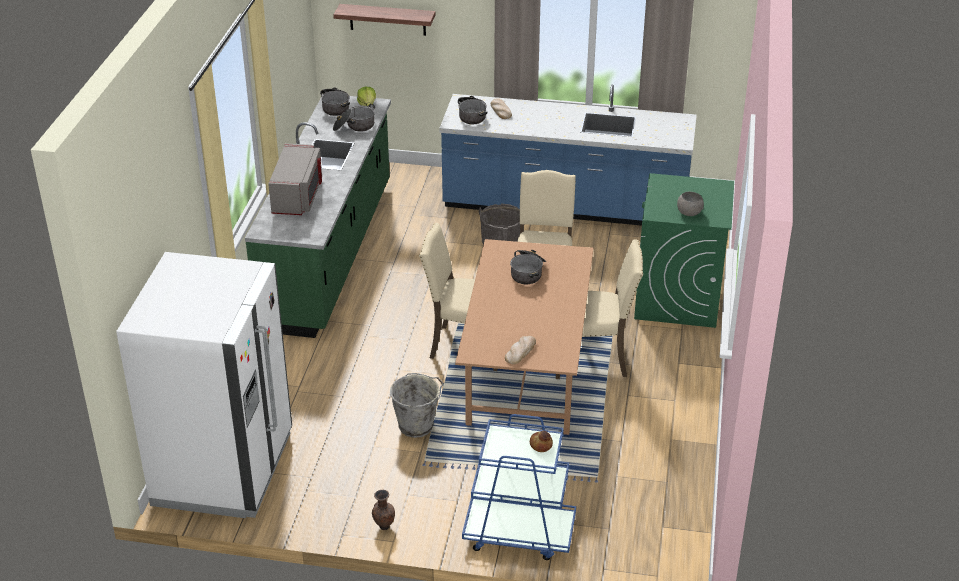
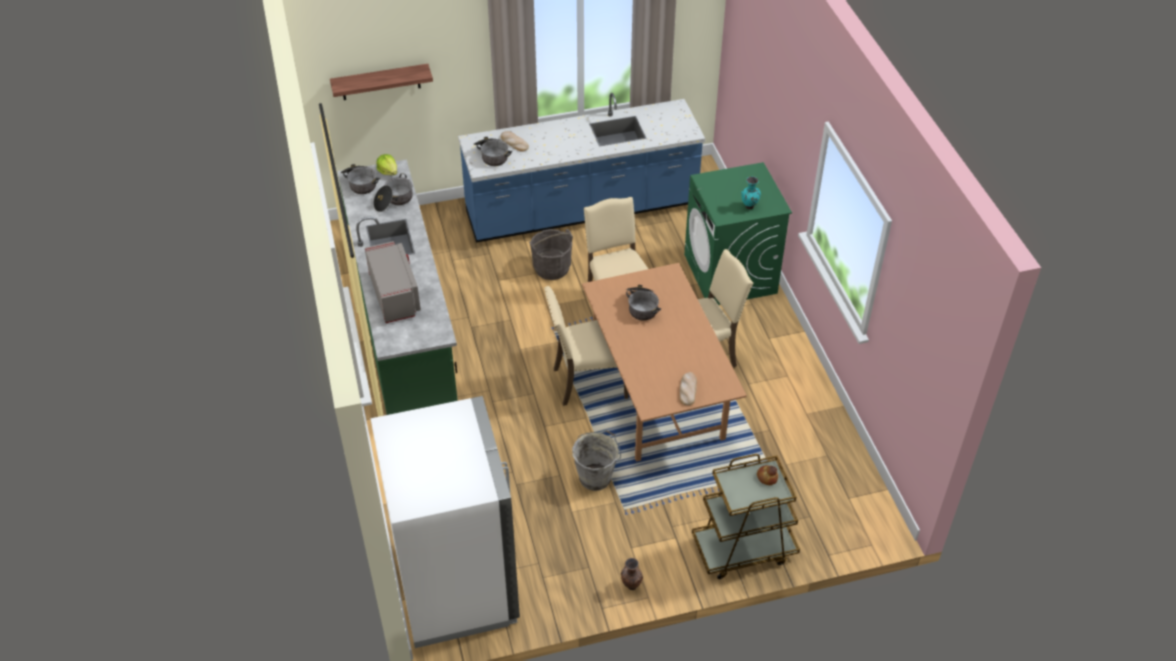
camera: 25 degrees left, 10 degrees up
(518, 533) = (743, 549): blue cart -> brown cart
(689, 213) = (749, 207): grey bowl -> turquoise vase

